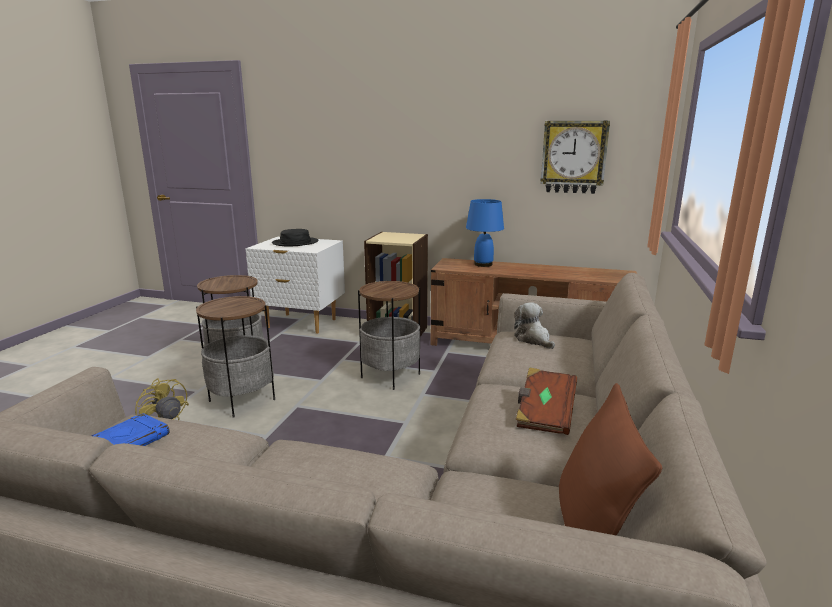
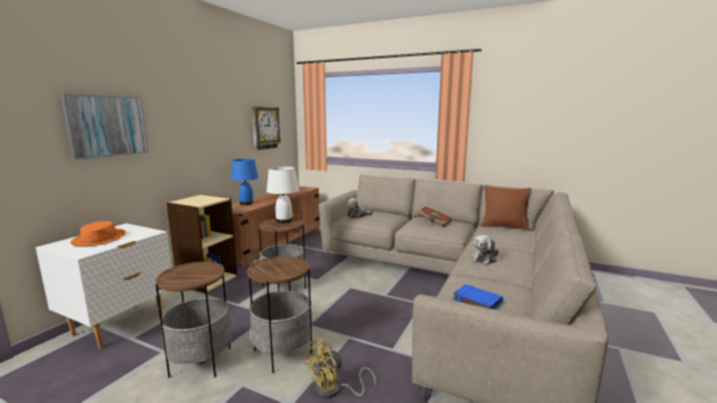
camera: 80 degrees left, 5 degrees down
(295, 243) = (99, 238): black hat -> orange hat
(310, 468) = (485, 258): none -> plush toy
(337, 144) = (107, 126): none -> picture
(402, 288) = (284, 220): none -> white table lamp

